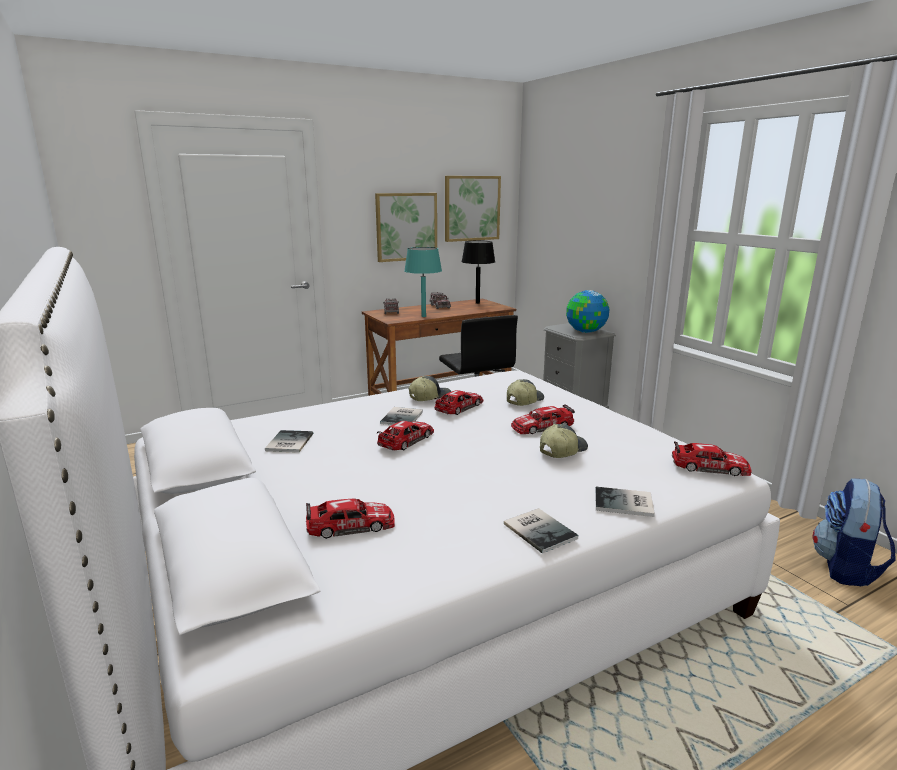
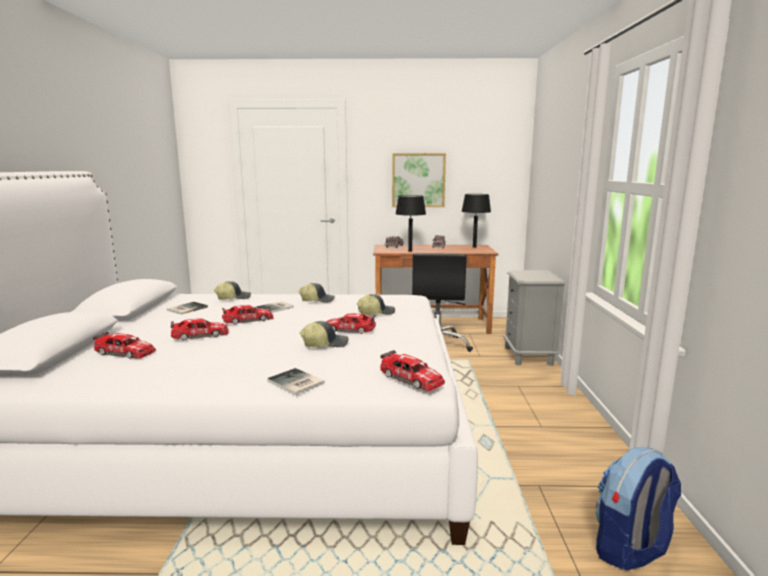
camera: 30 degrees right, 5 degrees down
(318, 414) = (233, 298): none -> cap
(423, 316) = (410, 251): turquoise table lamp -> black table lamp
(459, 407) = (322, 309): toy car -> toy car (200, 335)
(471, 208) = (481, 167): picture -> none
(540, 530) = (210, 381): book -> none
(585, 331) = (538, 277): globe -> none

